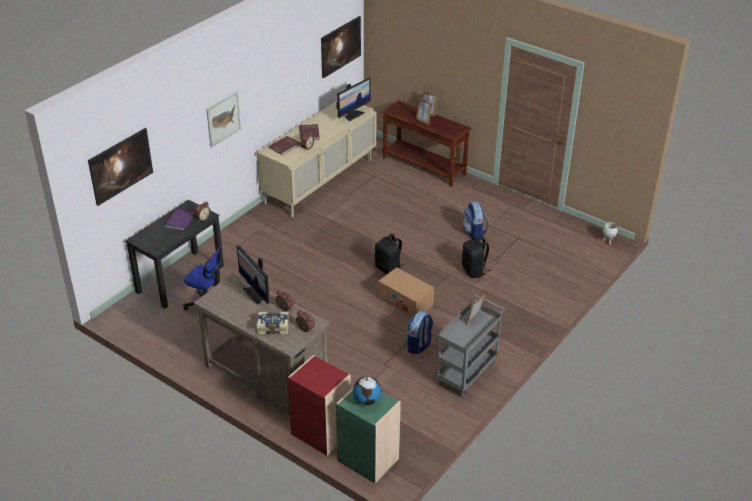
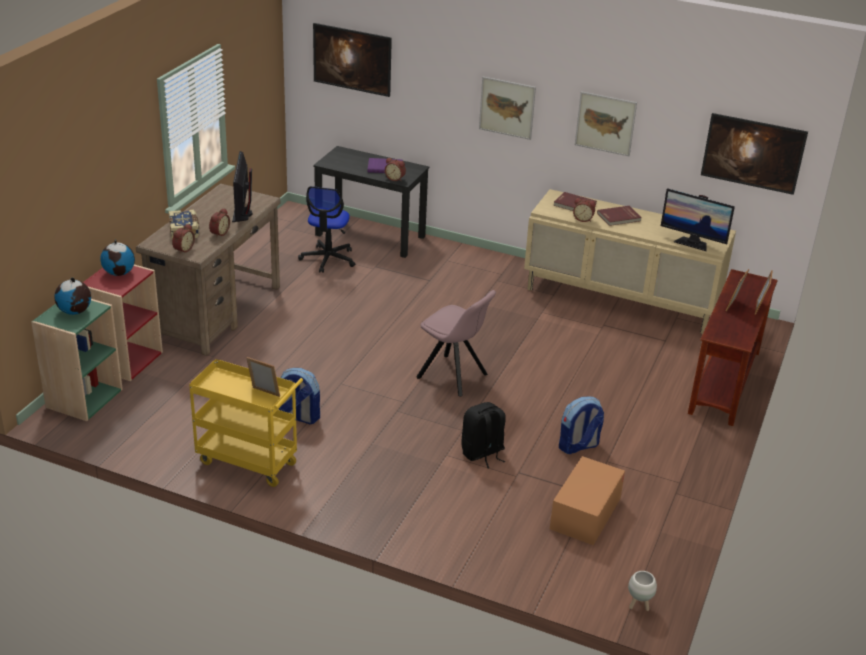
camera: 75 degrees right, 5 degrees down
(256, 294) = (242, 214): monitor -> monitor turned 45 degrees counterclockwise
(275, 85) = (605, 123): none -> picture
(312, 374) = (119, 273): none -> globe
(388, 269) = (453, 376): black backpack -> pink chair
(405, 301) = (387, 397): cardboard box -> cardboard box (585, 513)
(467, 374) = (250, 464): grey cart -> yellow cart

